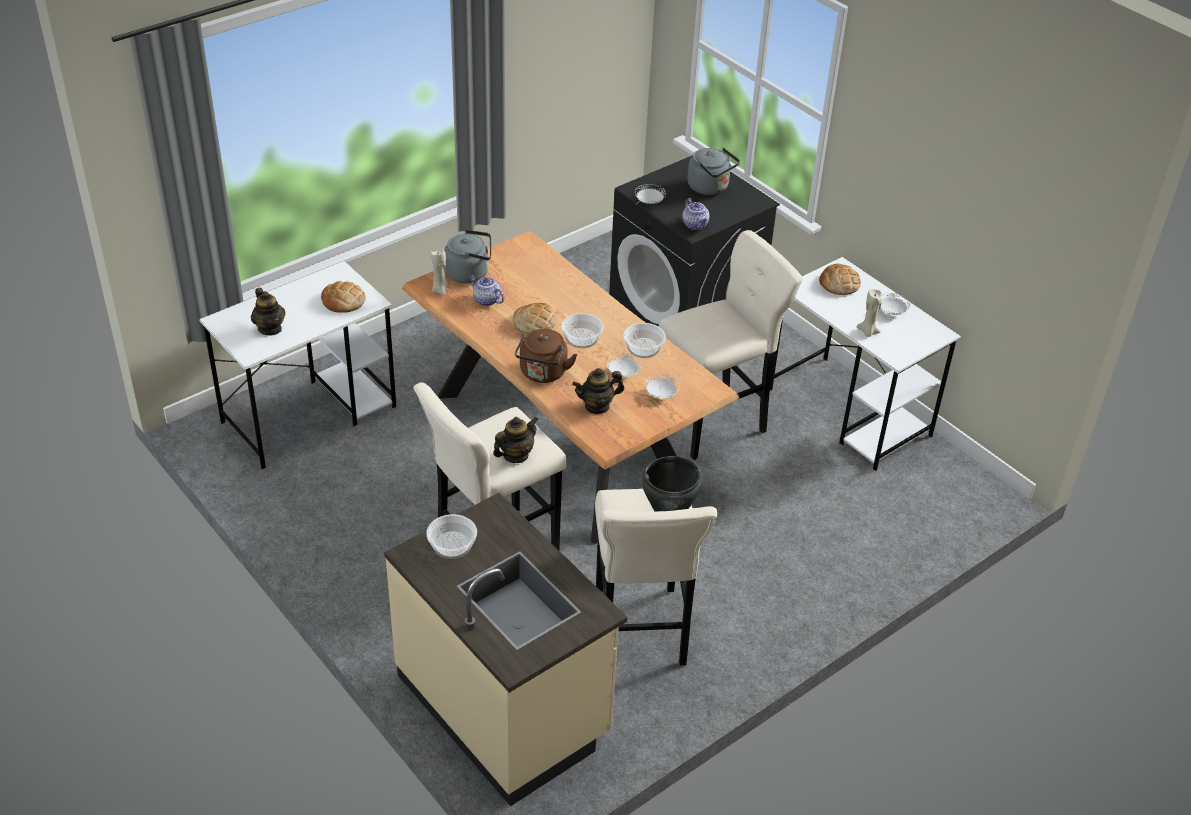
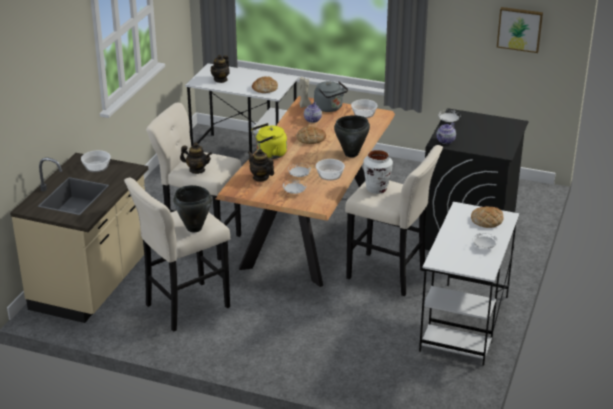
camera: 60 degrees right, 10 degrees down
(543, 374) = (269, 154): brown kettle -> yellow kettle
(582, 338) = (315, 155): bowl -> bowl (364, 113)
(598, 44) = (520, 29): none -> picture
(608, 309) = (351, 154): none -> black cooking pot
(703, 328) = (376, 189): none -> white vase
(710, 188) = (492, 134): grey kettle -> none
(867, 332) = (448, 244): beige candle -> none

